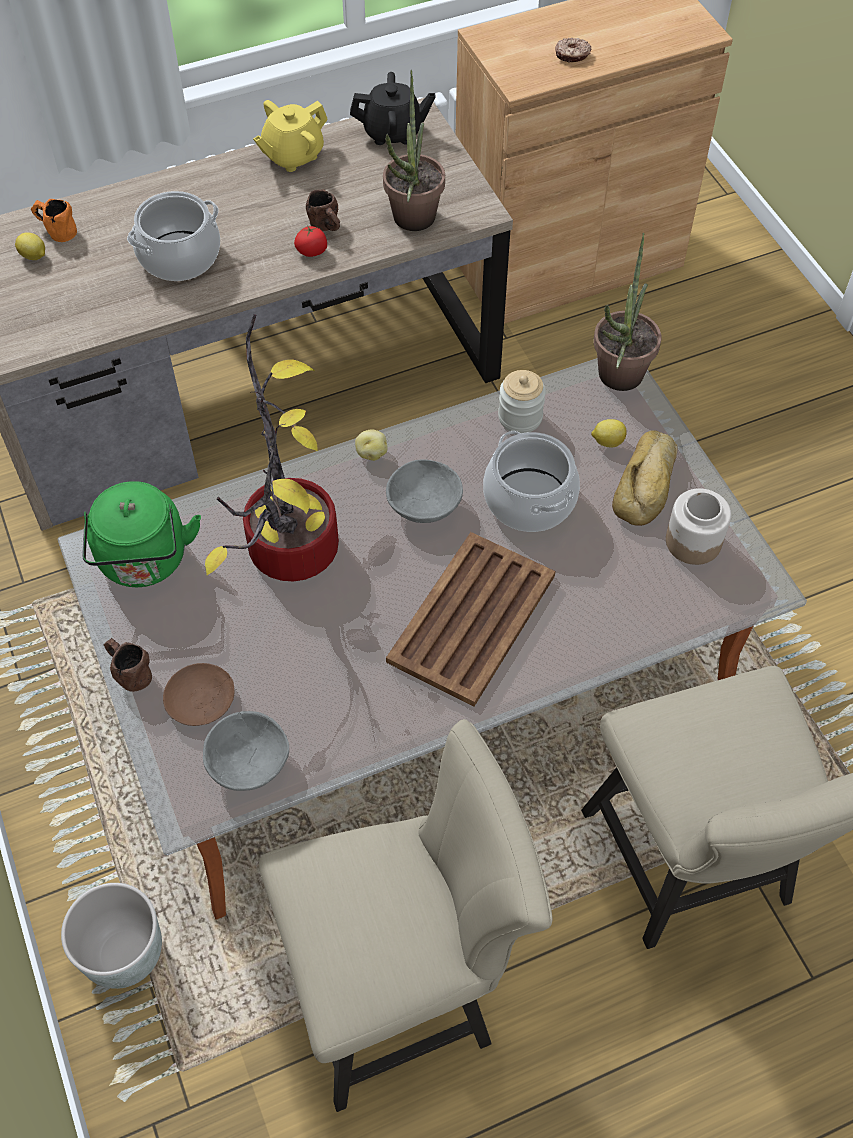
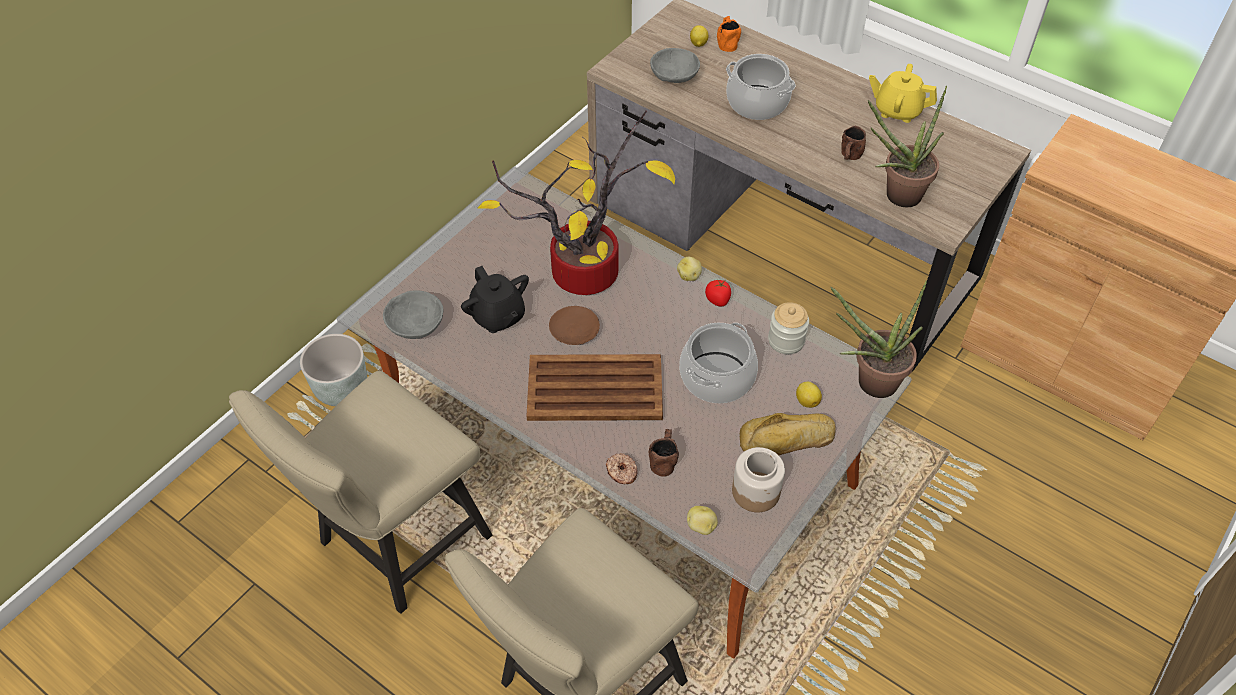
camera: 60 degrees right, 5 degrees down
(128, 671) = (443, 242): brown mug -> brown mug (663, 458)
(144, 562) = (523, 211): green kettle -> none
(201, 699) = (446, 283): brown plate -> brown plate (574, 330)
(312, 251) = (821, 160): tomato -> tomato (718, 300)
(393, 132) = (973, 148): black teapot -> black teapot (498, 316)
(403, 988) = (395, 545): beige chair -> beige chair turned 90 degrees clockwise
(425, 505) = (668, 323): grey bowl -> grey bowl (674, 78)
(572, 55) = (1116, 185): donut -> donut (621, 472)
(710, 610) = (701, 527): none -> potato

